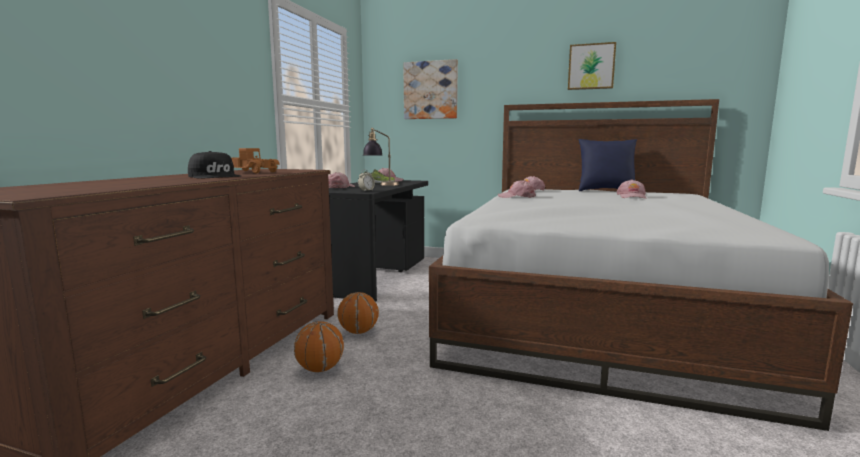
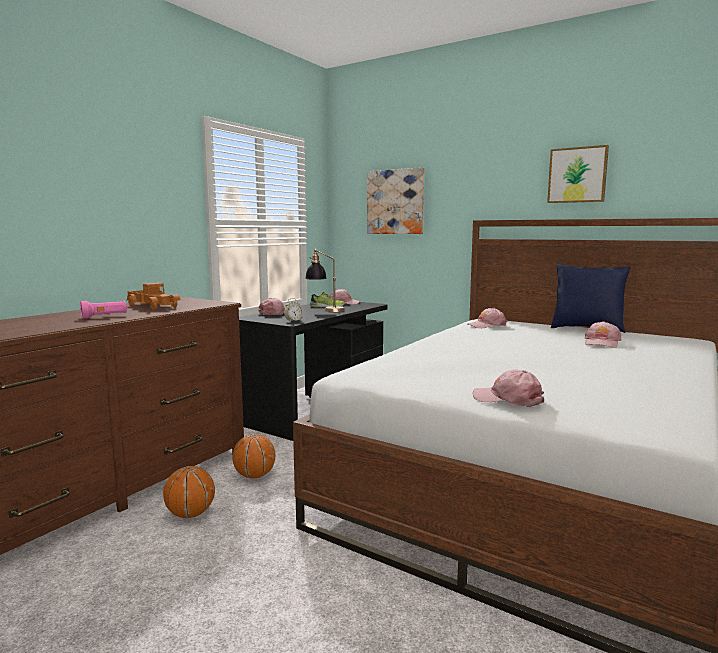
camera: 15 degrees right, 0 degrees up
(215, 176) = (105, 316): black cap -> pink flashlight
(516, 197) = (455, 336): pink cap -> pink cap (508, 399)

